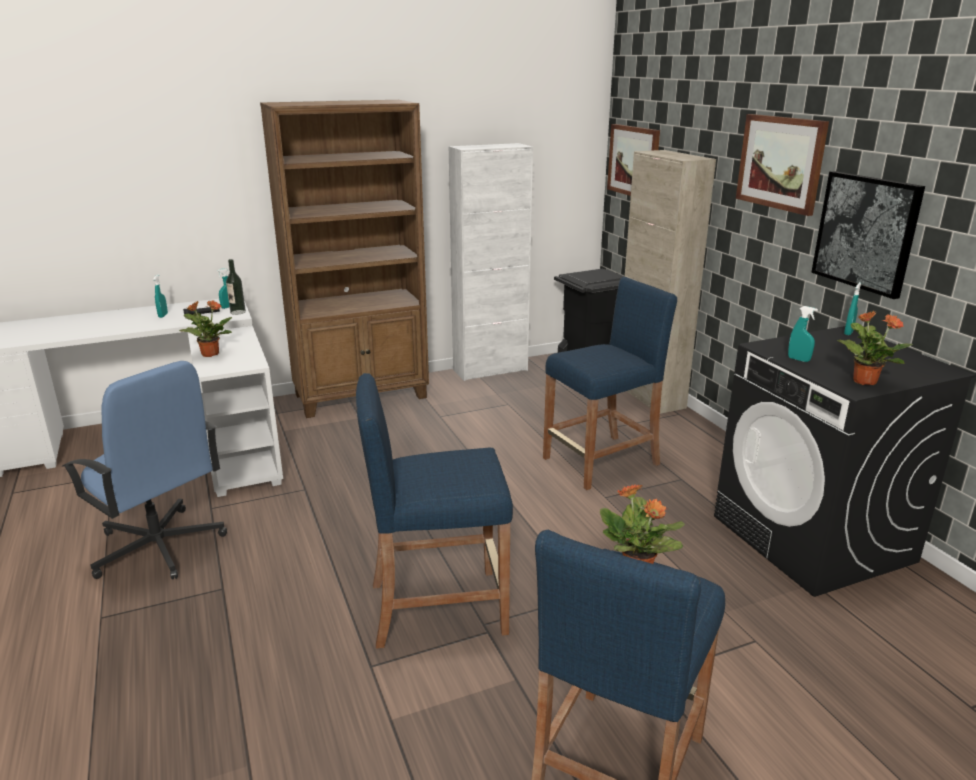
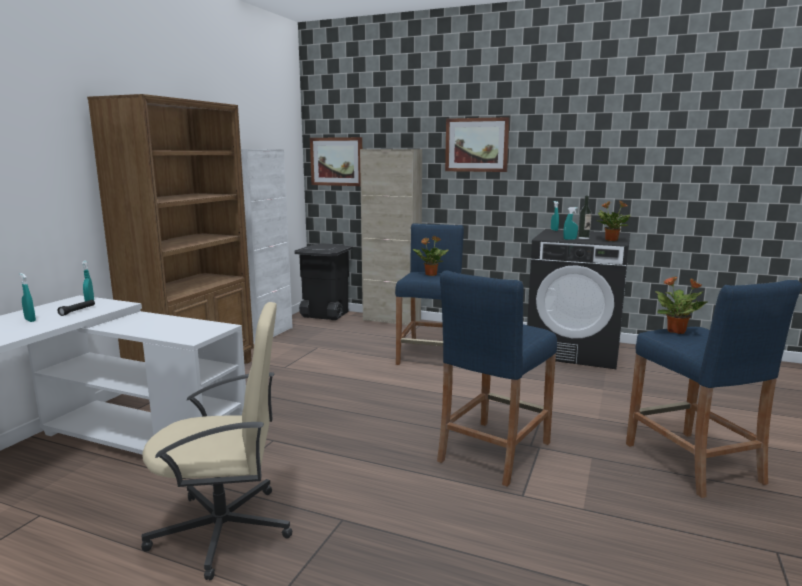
camera: 45 degrees left, 10 degrees down
(158, 547) = (224, 530): blue office chair -> beige office chair
(209, 354) = (158, 332): potted plant -> potted plant (430, 274)
(238, 312) = (113, 303): bottle -> bottle (583, 238)
(866, 232) = (547, 174): picture -> none

